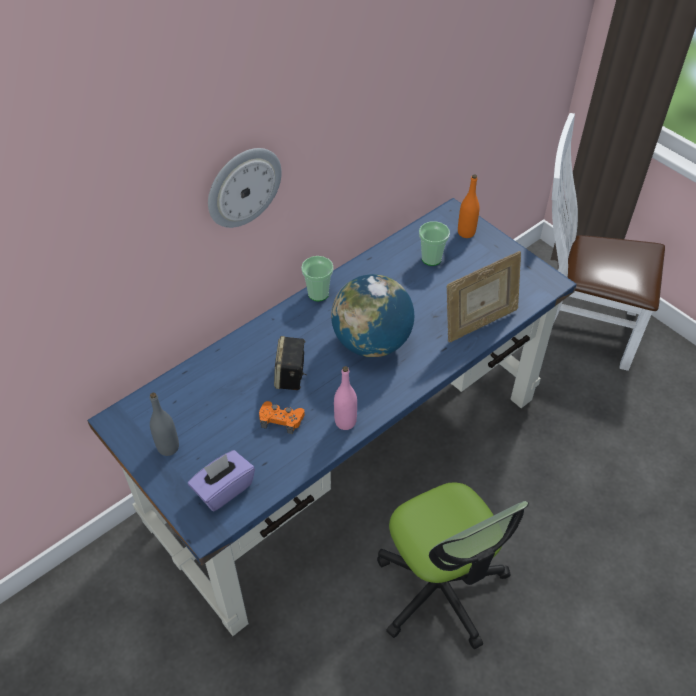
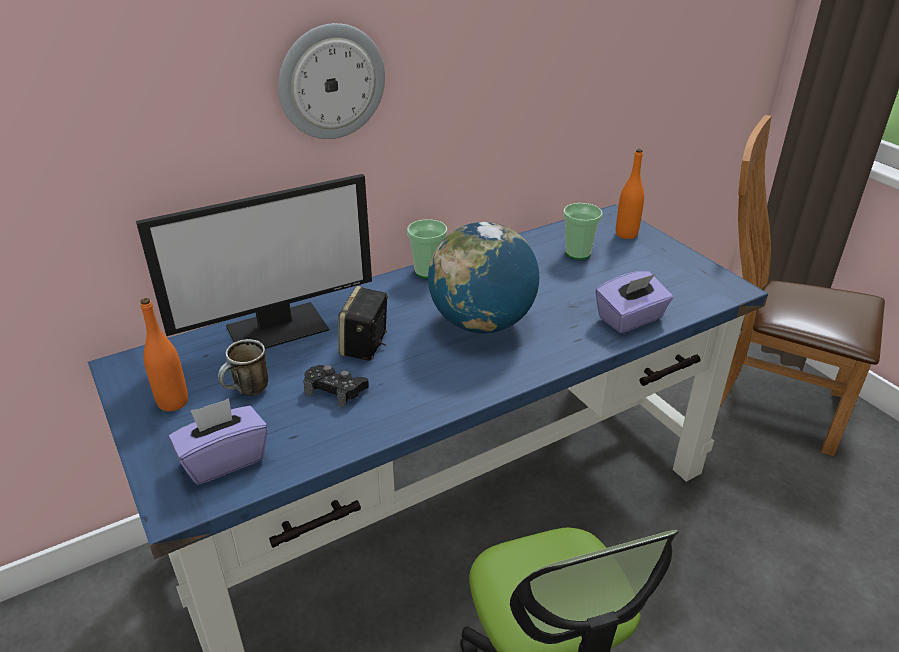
camera: 10 degrees right, 15 degrees down
(168, 447) = (173, 402): grey bottle -> orange bottle
(218, 430) = (247, 391): none -> mug
(219, 367) = (278, 327): none -> monitor
(281, 419) = (335, 390): orange game controller -> black game controller
(345, 422) = (422, 402): pink bottle -> none
(479, 323) = (630, 319): picture frame -> purple tissue box
(577, 327) = (766, 401): white chair -> brown chair

